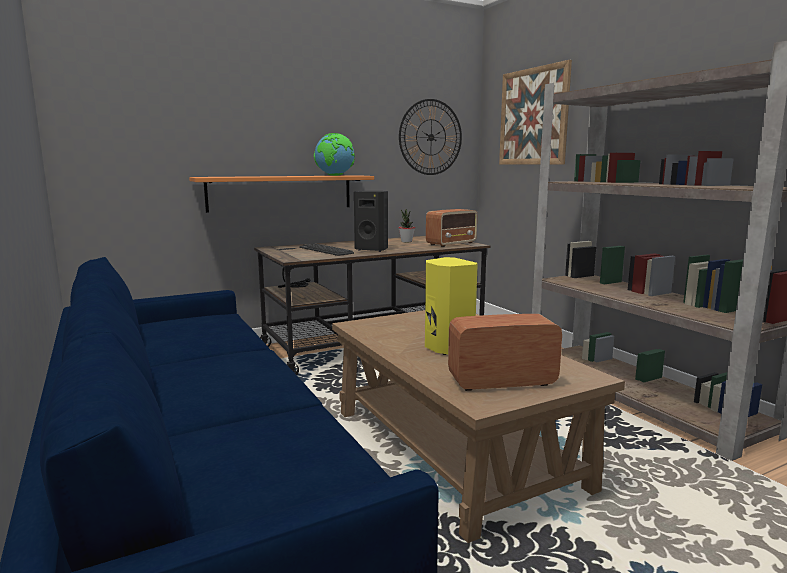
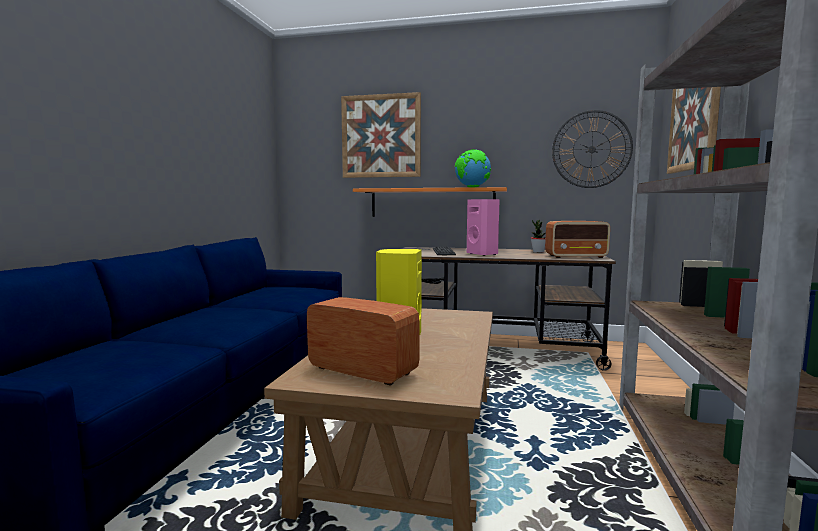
camera: 40 degrees right, 5 degrees down
(211, 107) = (381, 136): none -> picture
(372, 249) = (483, 254): black speaker -> pink speaker

